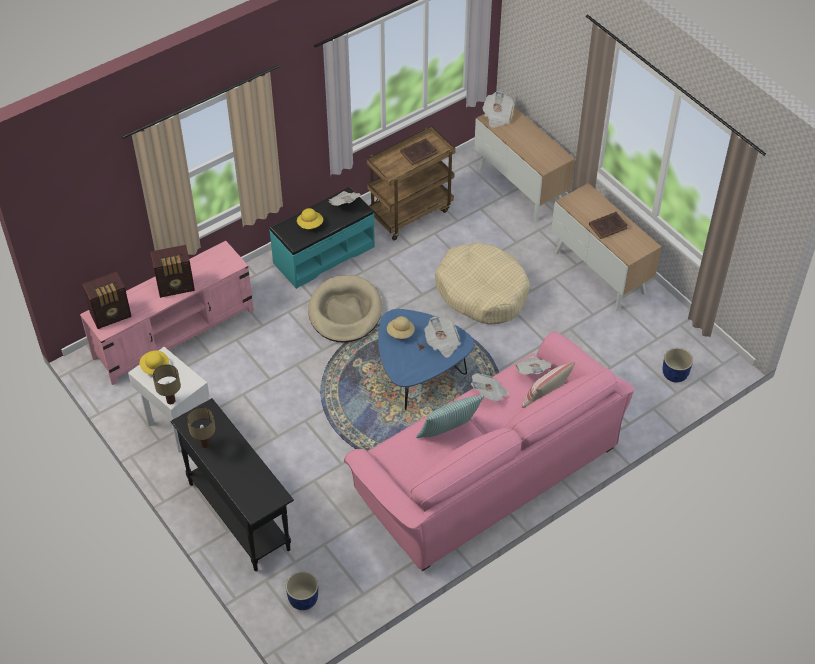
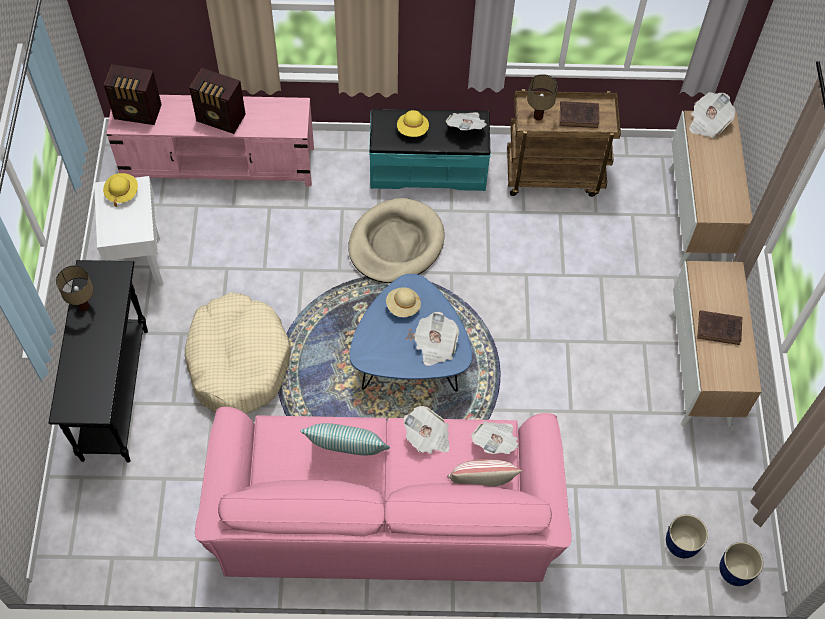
camera: 35 degrees right, 10 degrees up
(171, 400) = (105, 237): table lamp -> table lamp (538, 116)
(303, 599) = (97, 523): blue planter -> blue planter (735, 571)
(482, 292) = (552, 310): beige dog bed -> beige dog bed (238, 361)

